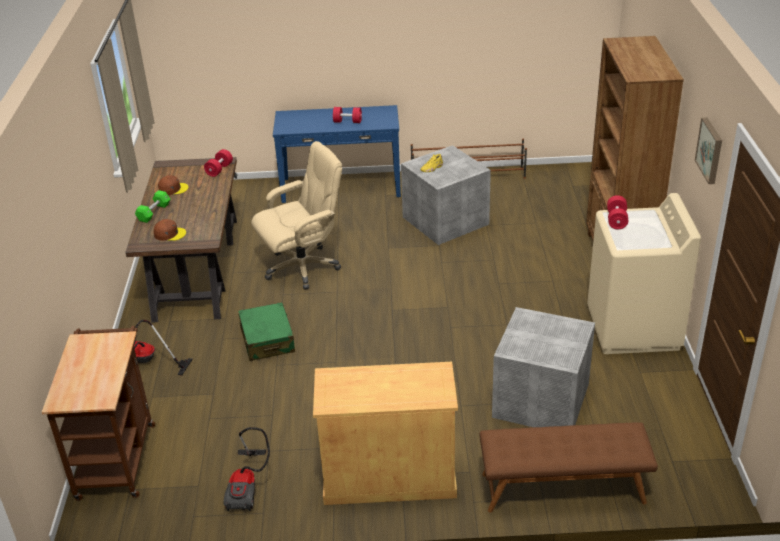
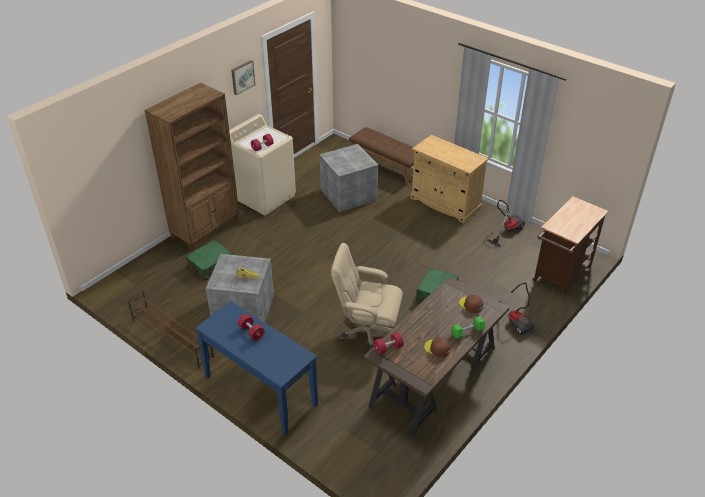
camera: 140 degrees left, 5 degrees up
(543, 233) = (211, 265): none -> green suitcase

